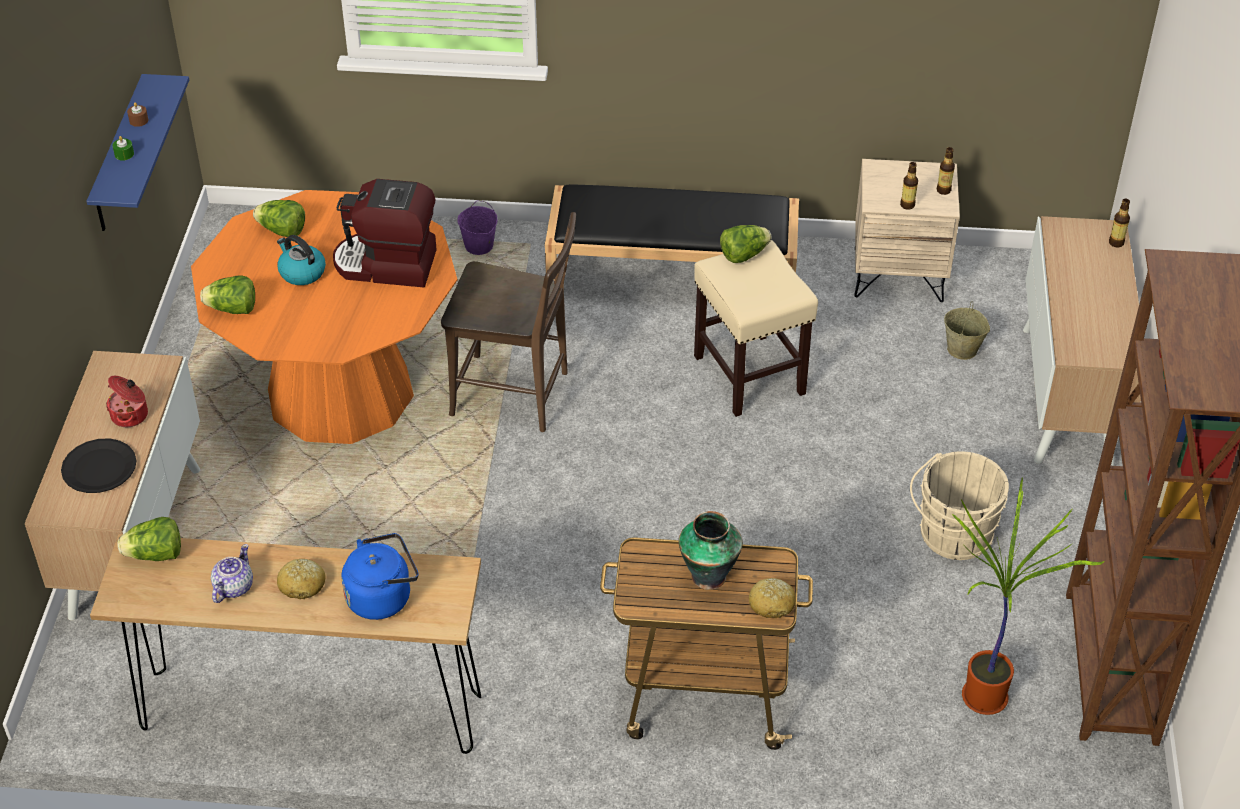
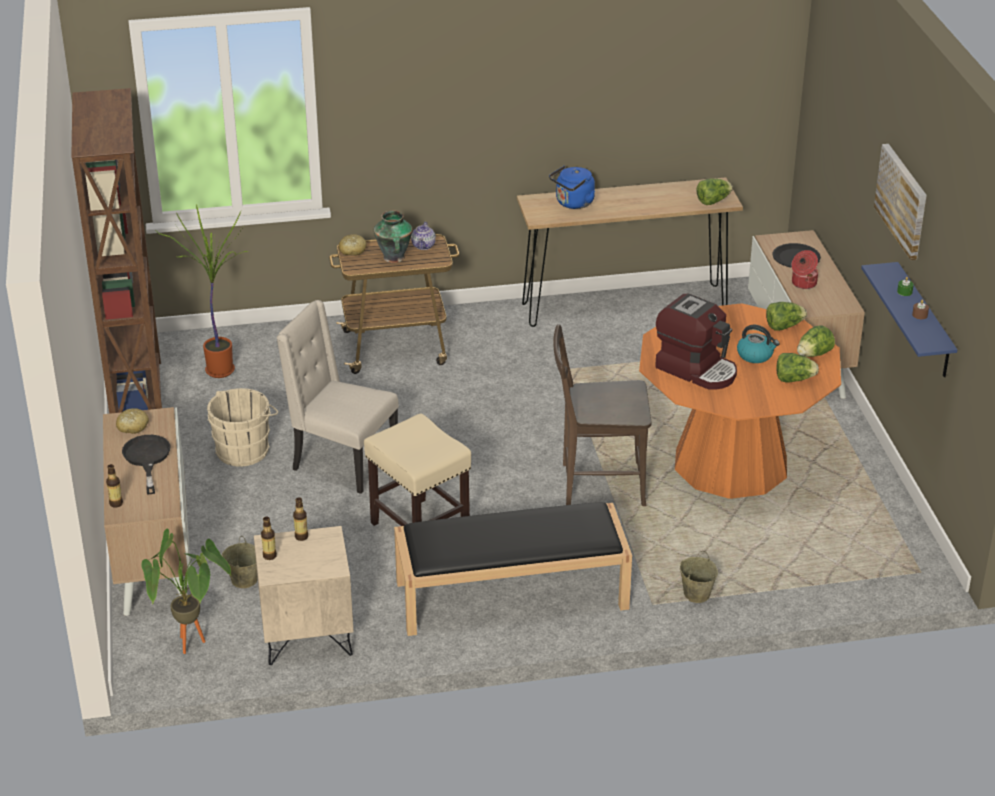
camera: 165 degrees right, 10 degrees down
(65, 140) = (902, 200): none -> picture
(233, 587) = (658, 196): teapot -> teapot (424, 245)
(302, 585) = (621, 202): bread -> bread (132, 427)
(386, 265) = (697, 369): coffee machine -> coffee machine turned 45 degrees clockwise
(479, 247) = (696, 594): purple bucket -> beige bucket
(744, 255) = (432, 458): lettuce -> lettuce (813, 355)
(825, 490) = (342, 462): none -> beige chair
(1019, 283) = (193, 648): none -> potted plant
(1085, 294) = (147, 459): none -> black frying pan

